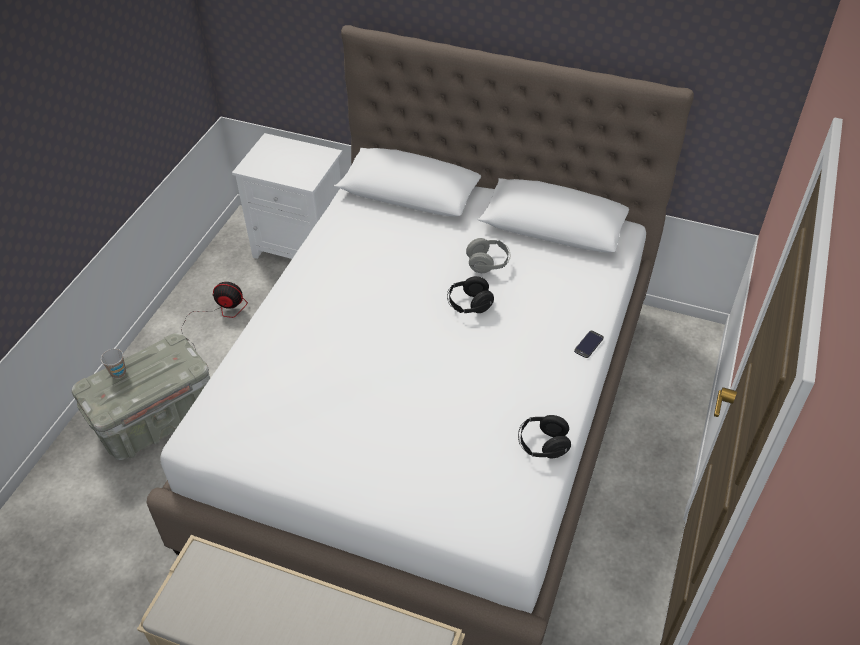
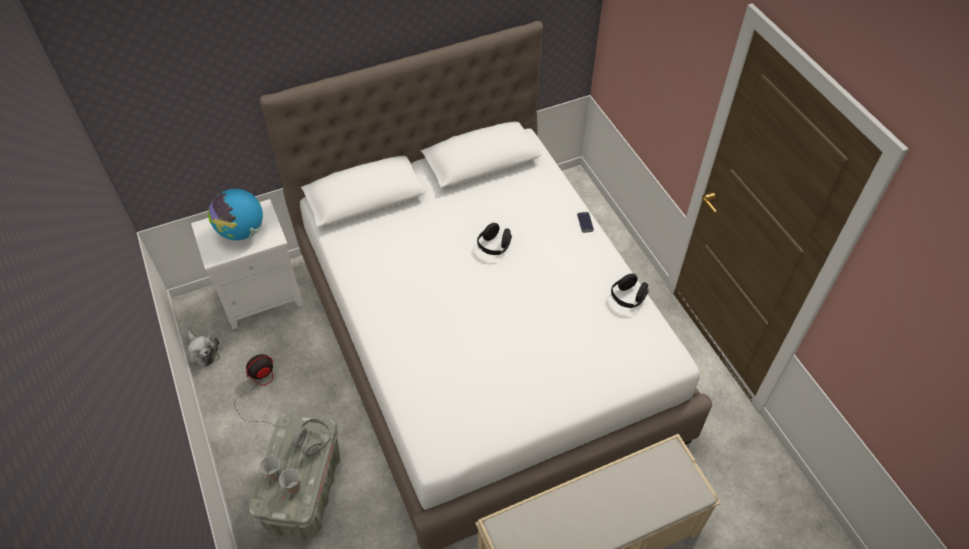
camera: 45 degrees left, 5 degrees up
(118, 394) = (293, 488): none -> cup
(213, 259) = (203, 352): none -> plush toy
(290, 161) = (241, 231): none -> globe
(488, 263) = (474, 212): grey headphones -> grey headphones (313, 441)

